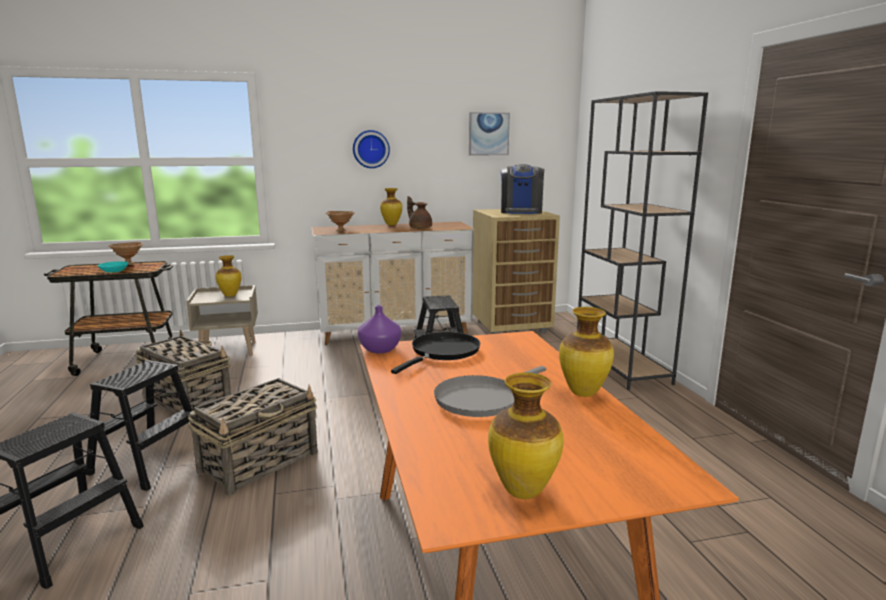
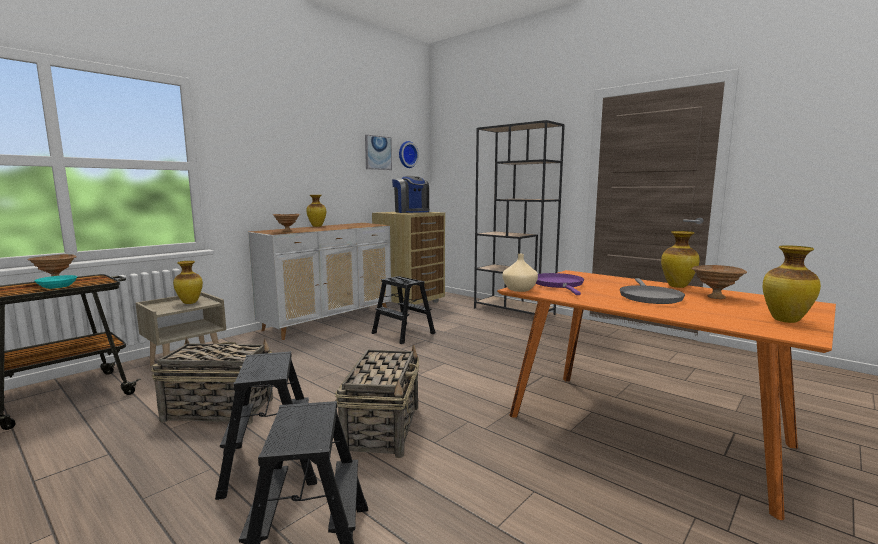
camera: 35 degrees left, 5 degrees down
(370, 149) = (294, 160): wall clock -> wall clock (407, 154)
(379, 349) = (519, 289): purple vase -> beige vase
(419, 228) = (349, 226): brown teapot -> none
(442, 352) = (558, 285): black frying pan -> purple frying pan
(571, 424) = (714, 297): none -> brown bowl

